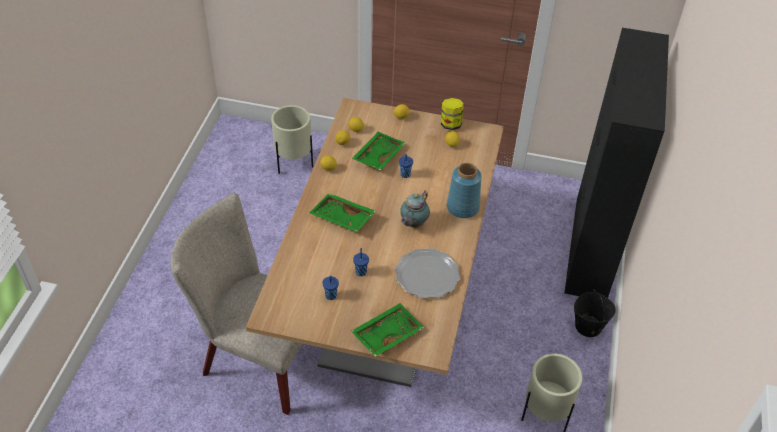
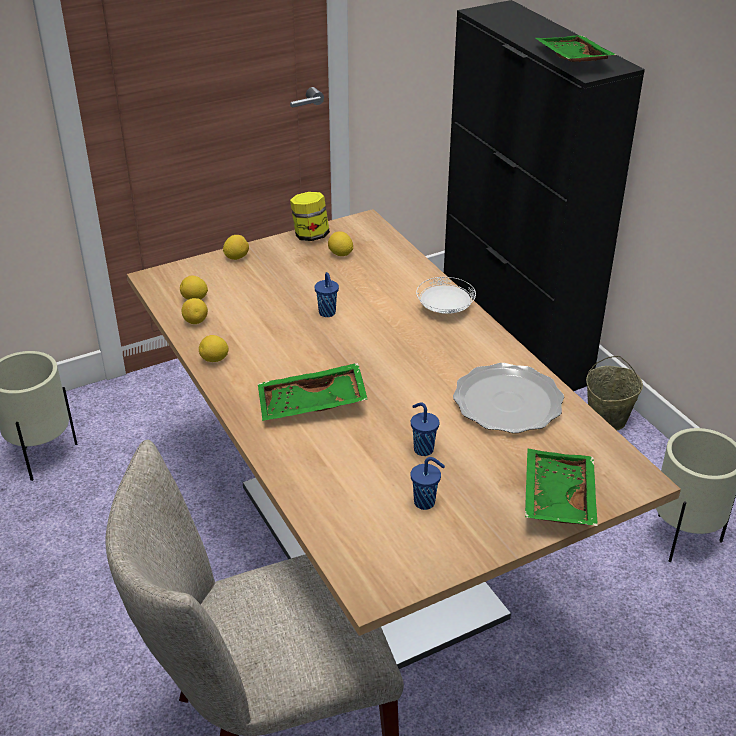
camera: 40 degrees left, 10 degrees down
(378, 156) = (263, 311): green tray -> green tray (571, 59)
(413, 224) = (412, 358): teapot -> none
(462, 208) = (445, 309): blue vase -> white plate
(587, 326) = (606, 419): black bucket -> beige bucket

